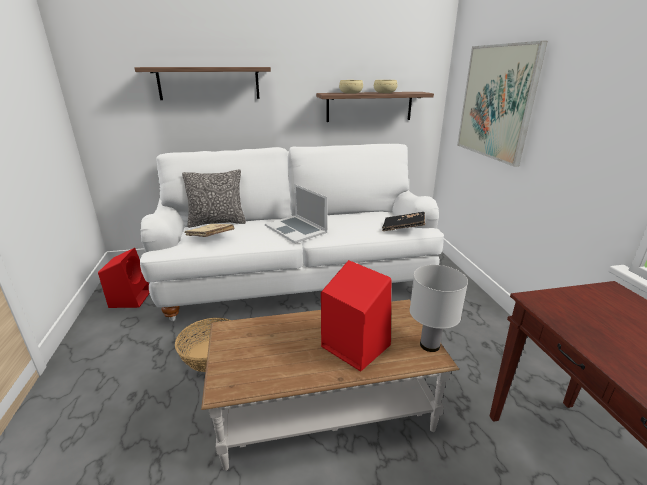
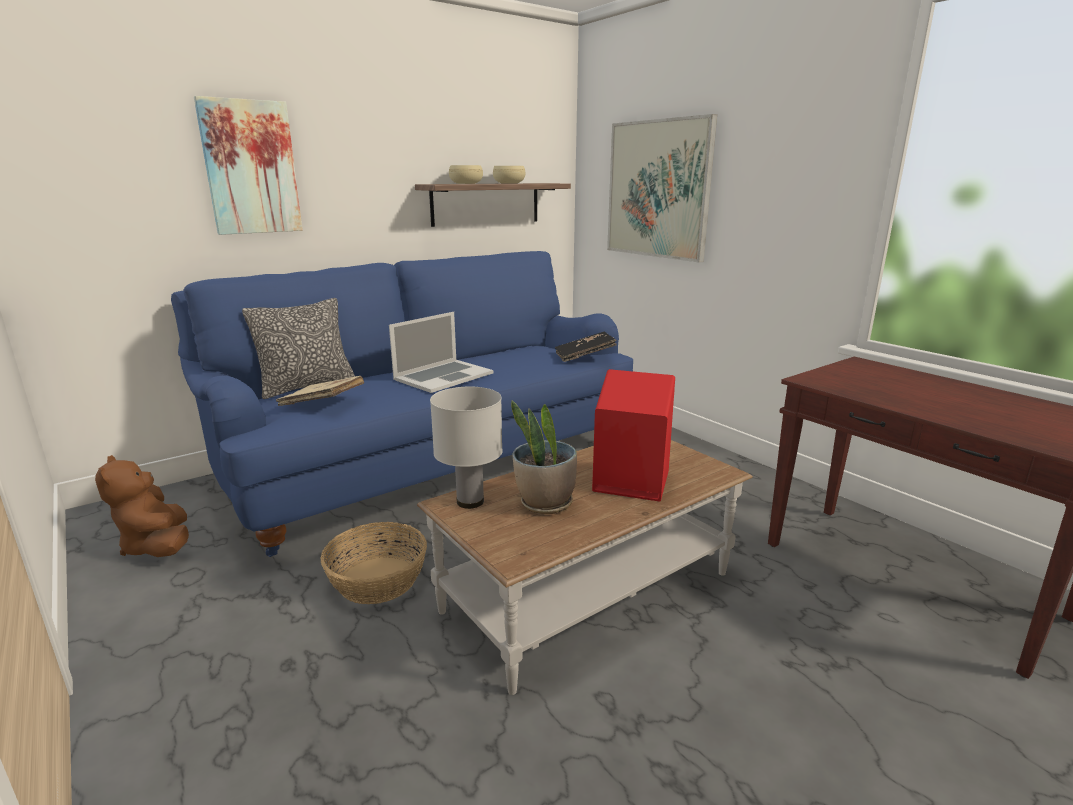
camera: 25 degrees left, 5 degrees down
(130, 298) = (158, 546): red speaker -> brown plush toy
(209, 83) = (250, 168): shelf -> picture
(281, 347) = (545, 503): none -> potted plant
(296, 229) = (443, 376): laptop -> laptop turned 75 degrees counterclockwise
(296, 278) = (430, 462): white sofa -> blue sofa
(430, 345) = (708, 462): white table lamp -> white table lamp (471, 501)

